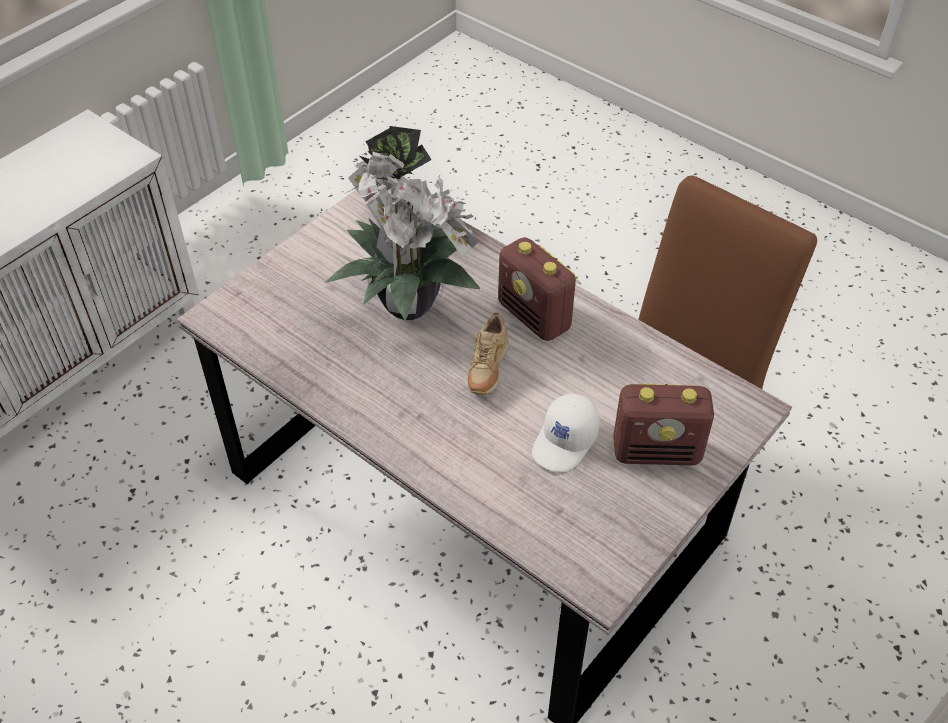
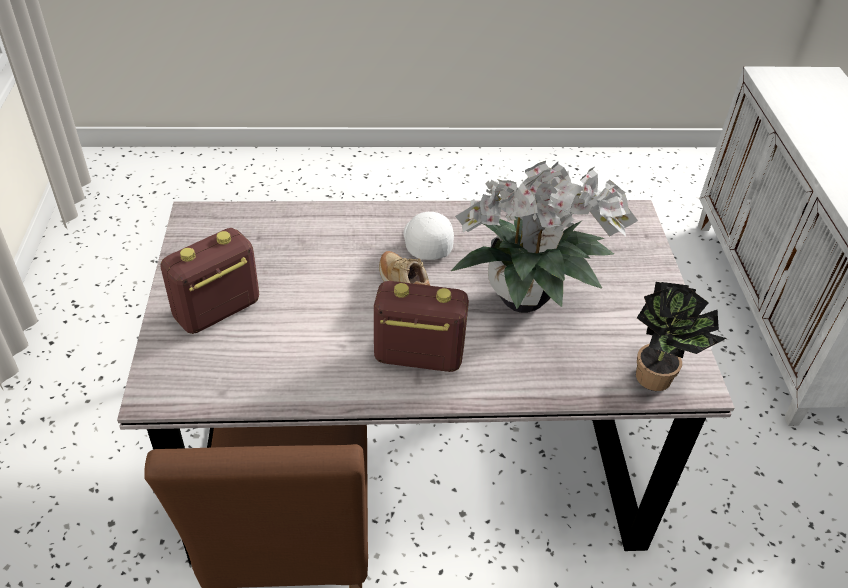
camera: 135 degrees right, 5 degrees down
(565, 442) = (294, 278): white cap -> white cap (426, 241)

